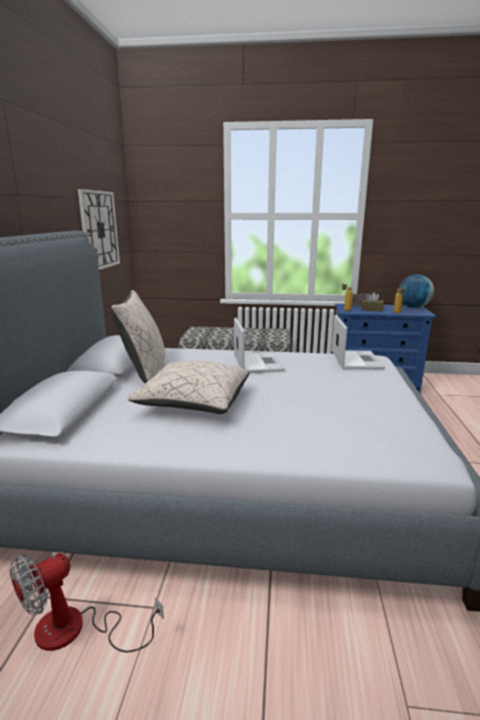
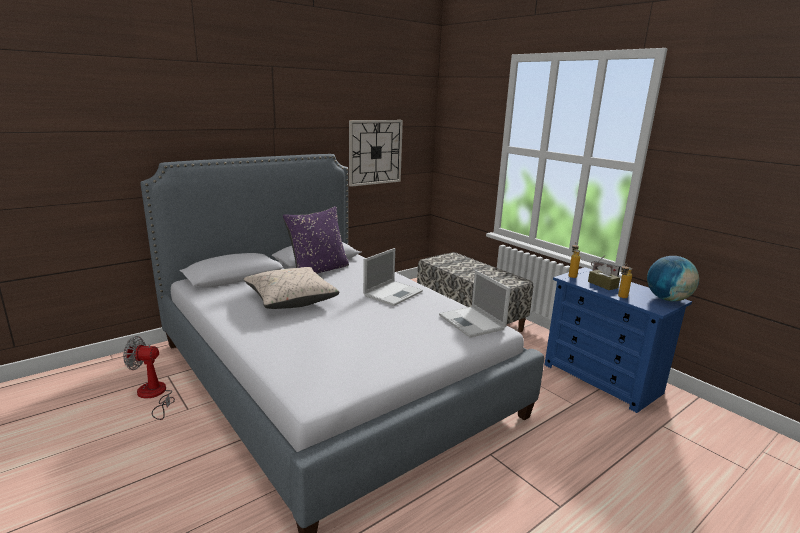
camera: 45 degrees right, 0 degrees up
(144, 370) = (319, 270): beige pillow -> purple pillow
(355, 360) = (472, 322): laptop -> laptop turned 105 degrees clockwise

